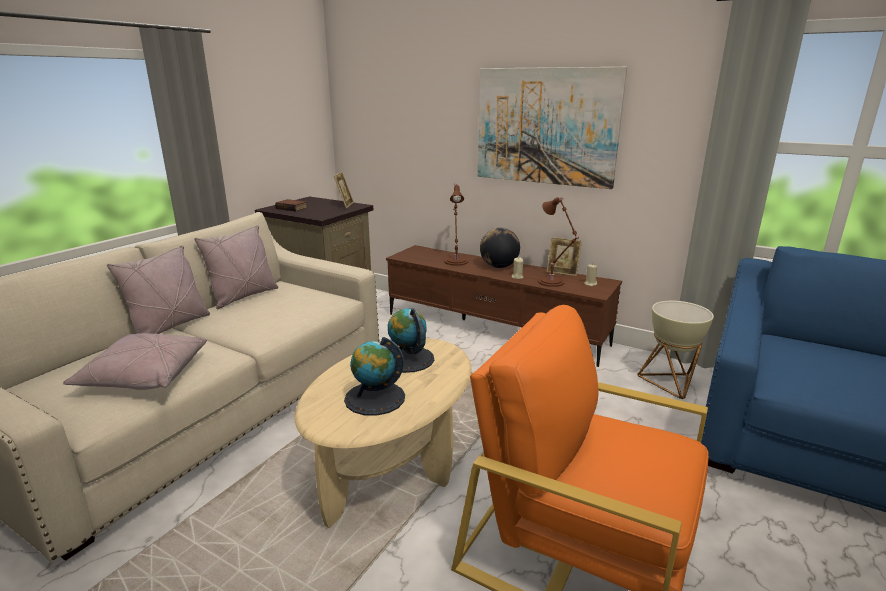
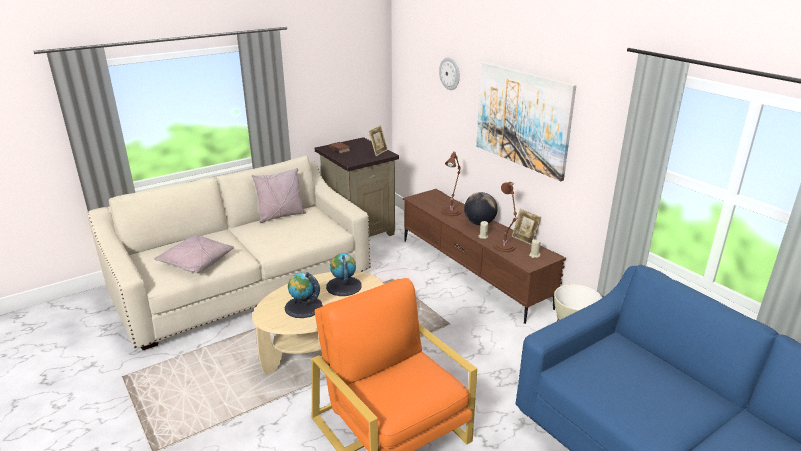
camera: 25 degrees right, 5 degrees up
(170, 327) = (227, 231): purple pillow -> none
(428, 95) = (450, 73): none -> wall clock

